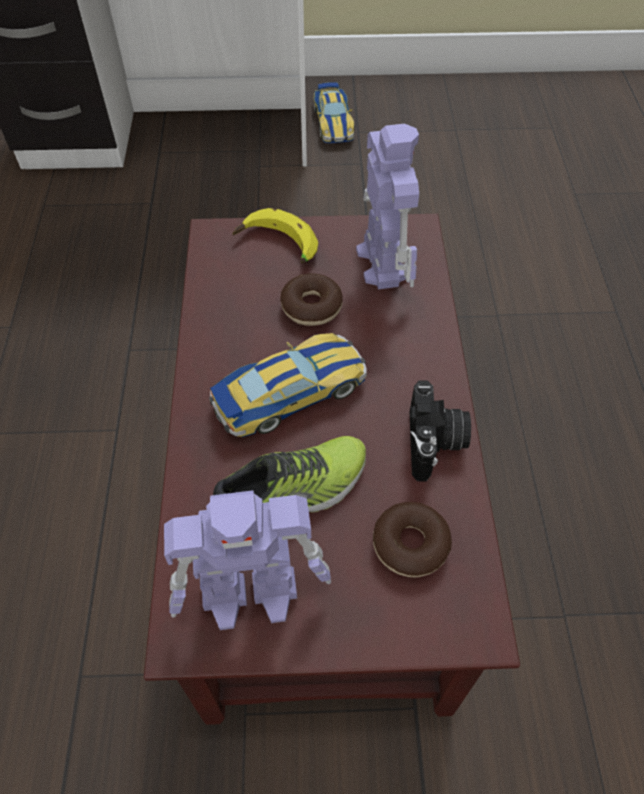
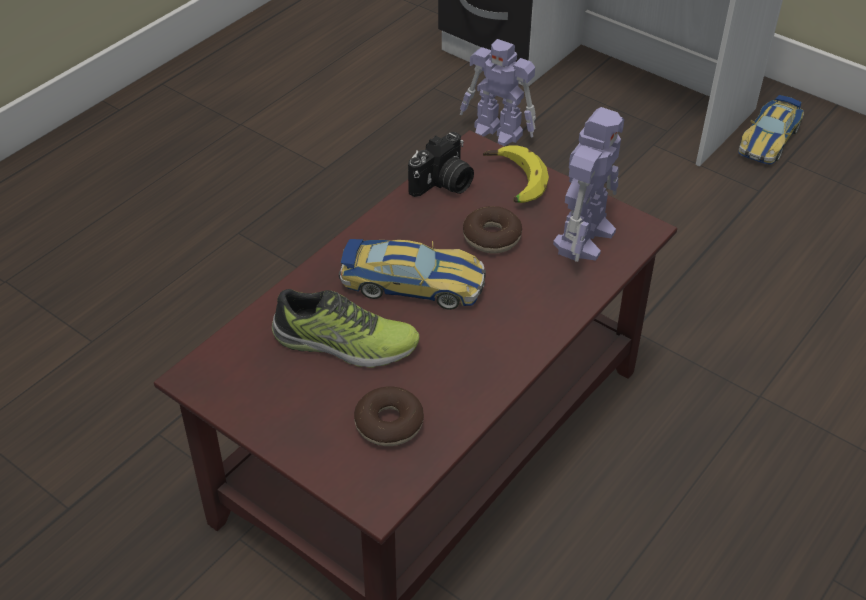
camera: 40 degrees right, 10 degrees down
(253, 594) = (259, 382): toy robot -> toy robot (498, 132)
(435, 443) = (479, 377): camera -> camera (443, 184)

